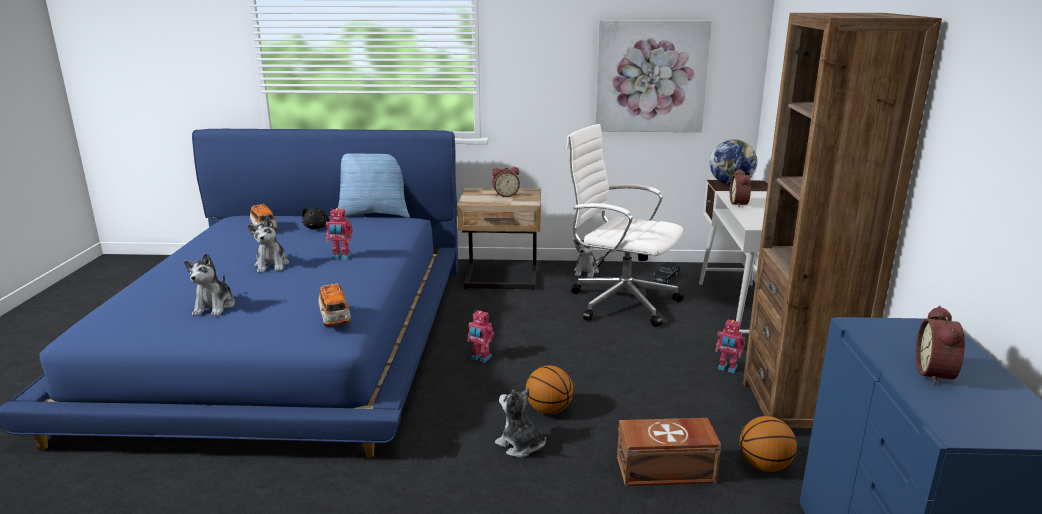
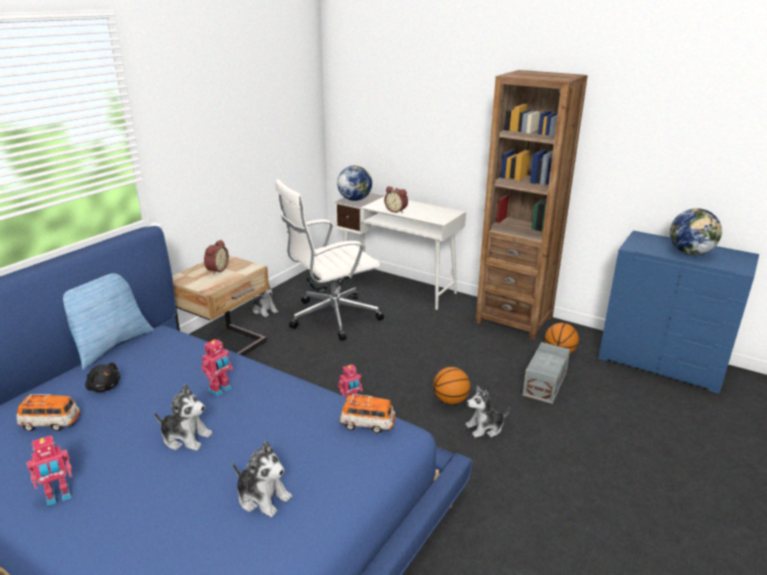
camera: 60 degrees left, 5 degrees up
(651, 77) = (265, 129): picture -> none
(667, 470) = (546, 383): brown storage box -> grey storage box
(727, 368) = (455, 320): toy robot -> toy robot (58, 497)
(937, 374) = (690, 253): alarm clock -> globe

